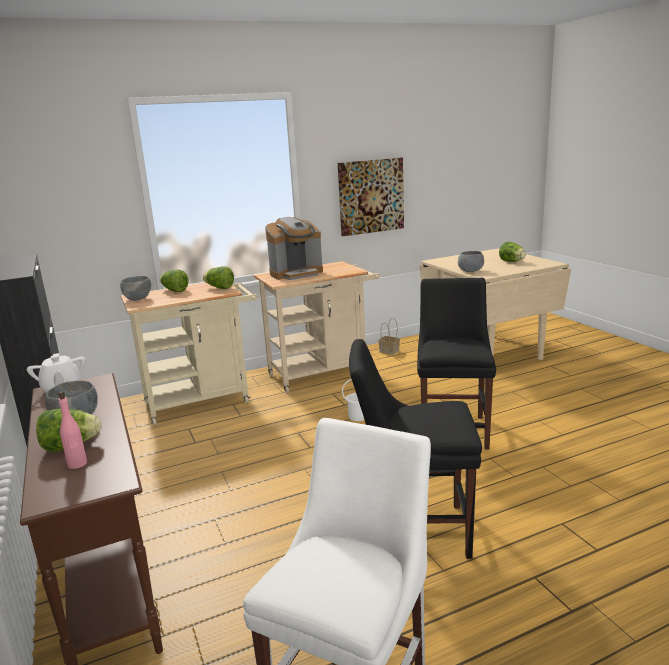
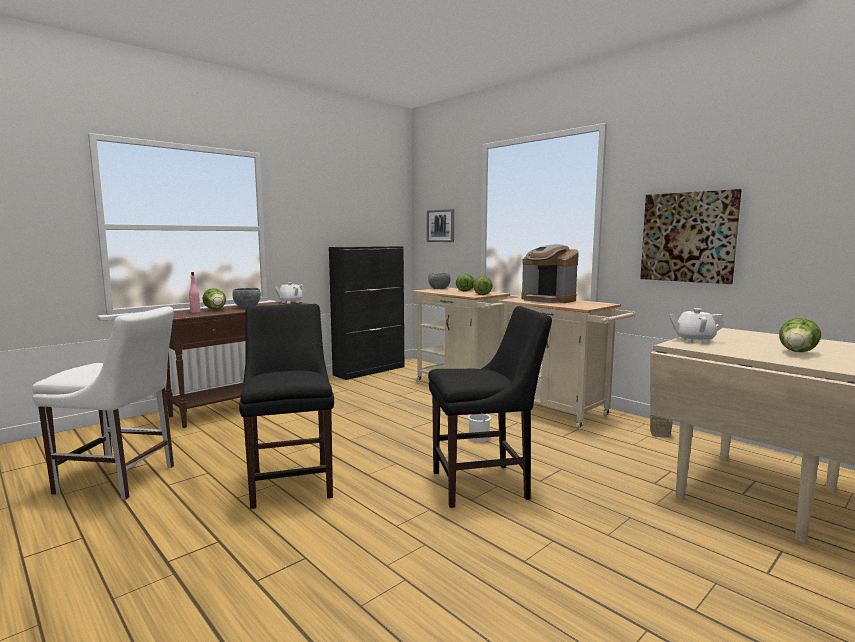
camera: 70 degrees right, 10 degrees down
(63, 213) = (441, 226): none -> picture
(470, 271) = (694, 340): grey bowl -> white teapot

